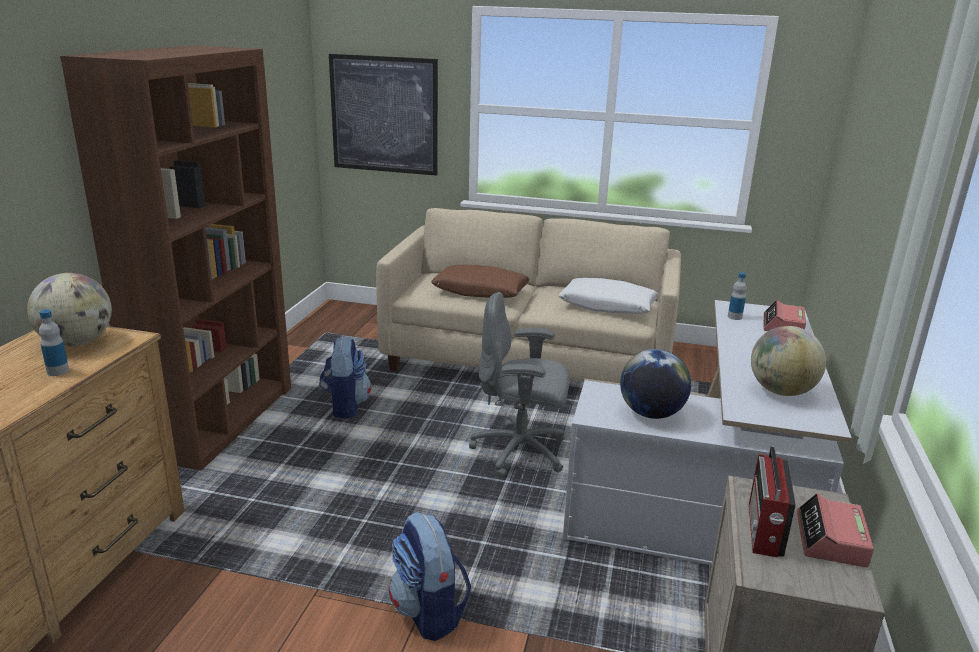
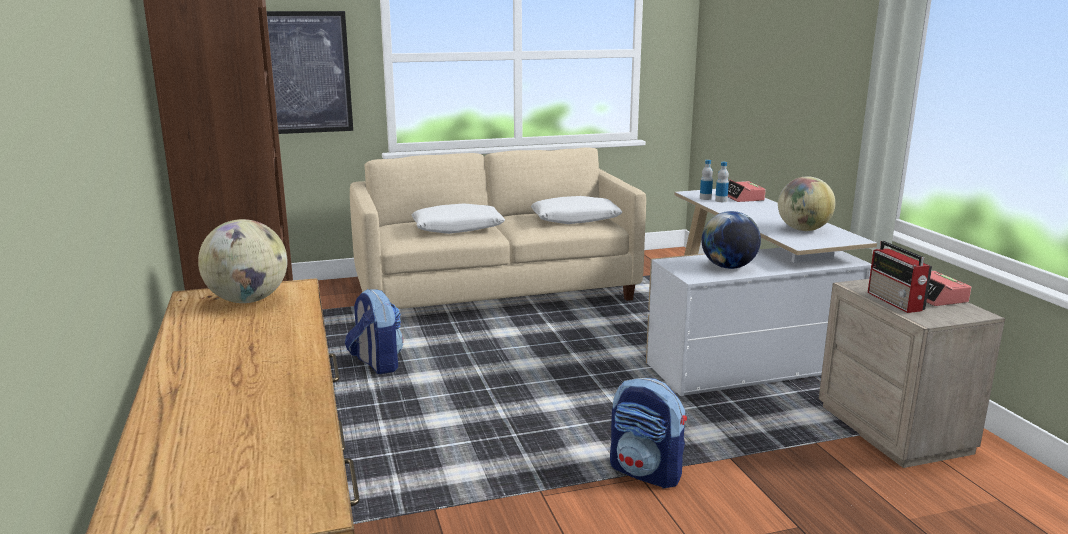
camera: 30 degrees left, 5 degrees down
(58, 371) = (281, 320): bottle -> bottle (721, 201)
(480, 291) = (457, 228): brown pillow -> white pillow
(521, 452) = (575, 354): grey office chair -> none

